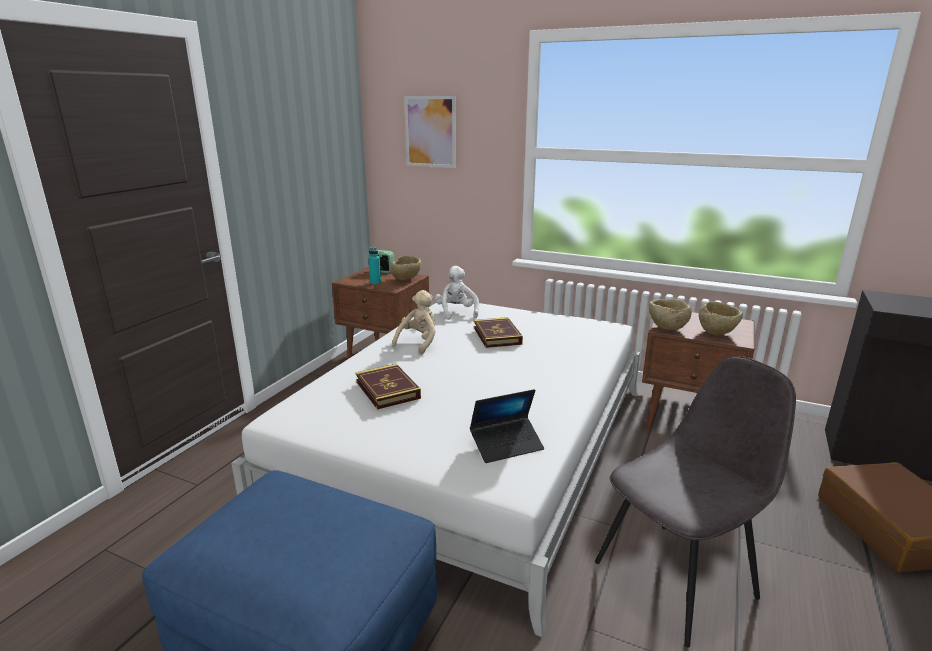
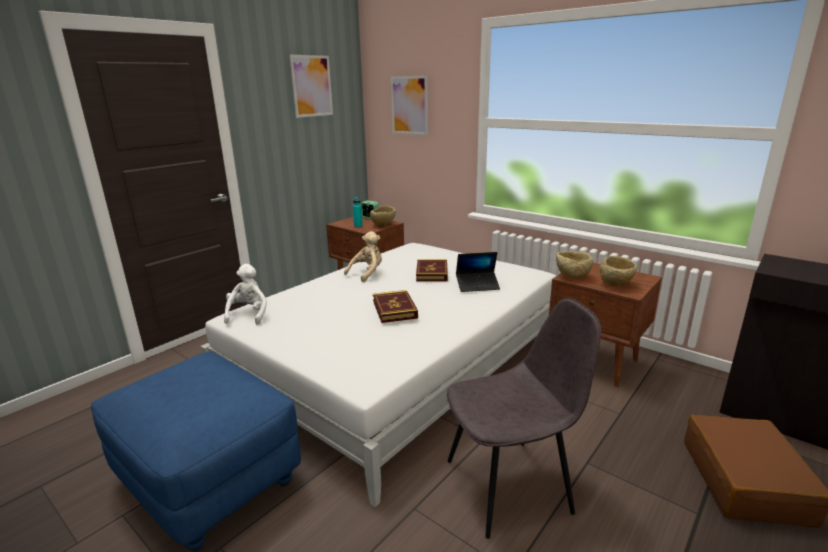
camera: 15 degrees right, 0 degrees up
(309, 106) = (311, 86): none -> picture
(387, 390) = (319, 305): book -> book (394, 309)
(456, 312) = (413, 253): white plush toy -> white plush toy (249, 314)
(506, 445) = (380, 354): laptop -> laptop (477, 286)

